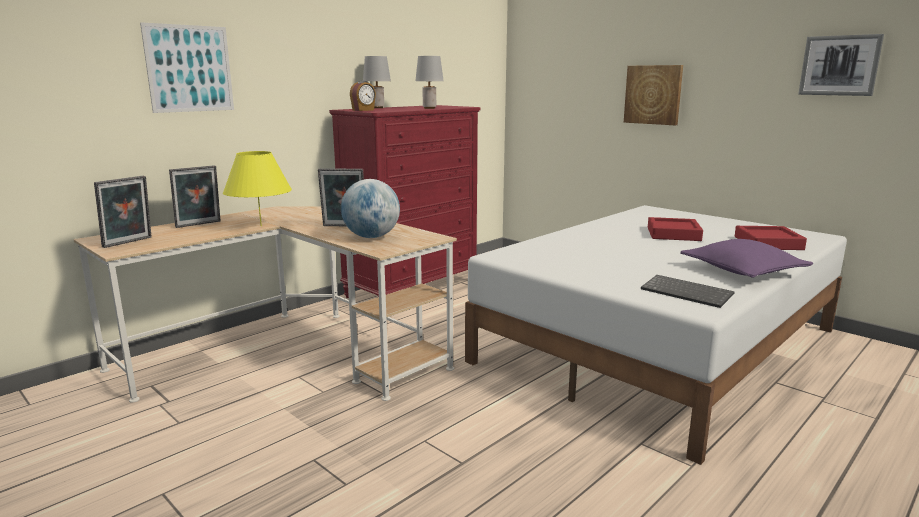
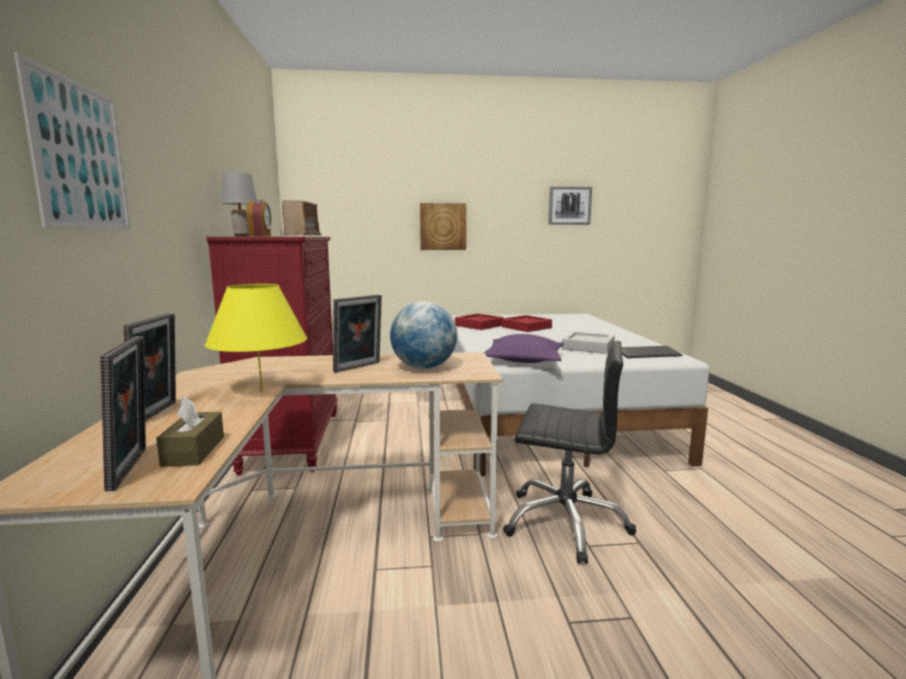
camera: 50 degrees left, 5 degrees down
(156, 243) = (194, 451): none -> brown tissue box
(430, 108) = (302, 236): grey table lamp -> radio
(447, 420) = (565, 522): none -> black office chair
(649, 268) = (588, 347): none -> grey tray
(742, 271) = (621, 337): purple pillow -> purple pillow (524, 360)
(768, 243) = (578, 322): red tray -> red tray (479, 325)

